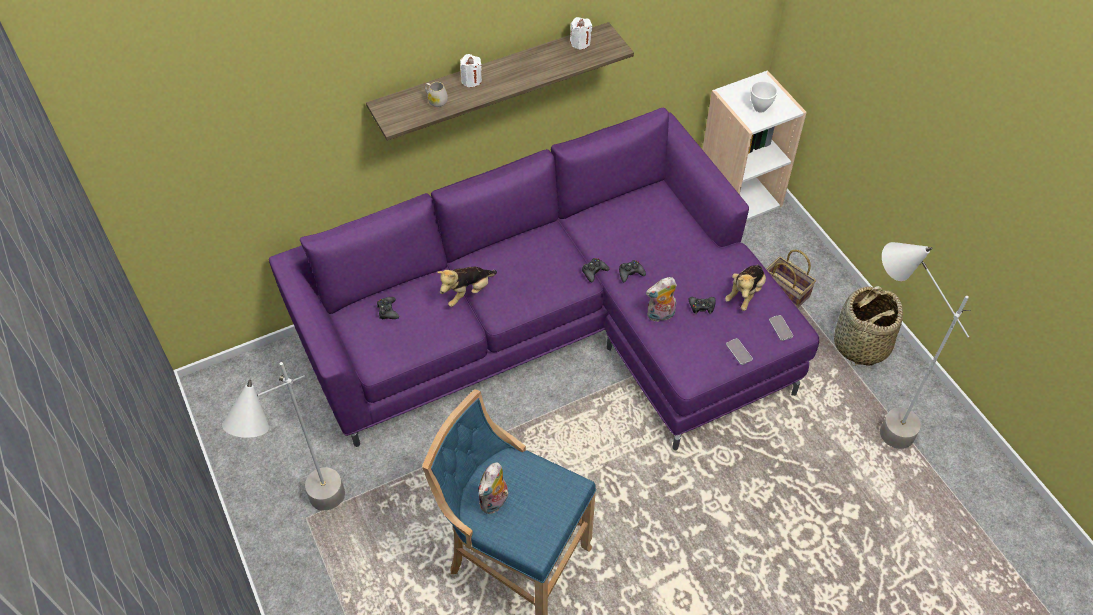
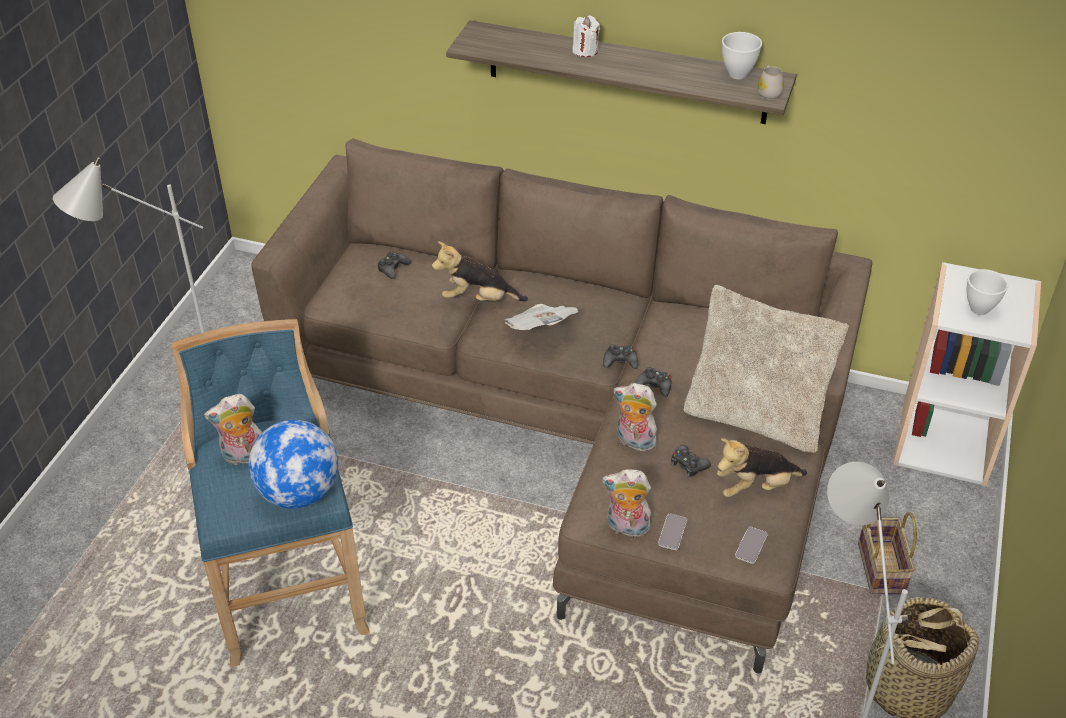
camera: 45 degrees right, 10 degrees down
(436, 101) = (529, 49): white mug -> white mug (768, 92)
(529, 286) = (540, 331): none -> newspaper
(556, 495) = (299, 493): none -> globe
(559, 328) = (586, 429): purple sofa -> brown sofa
(580, 43) = (738, 75): white candle -> white bowl
(698, 250) = (756, 414): none -> beige pillow
(714, 368) = (626, 528): none -> plush toy

